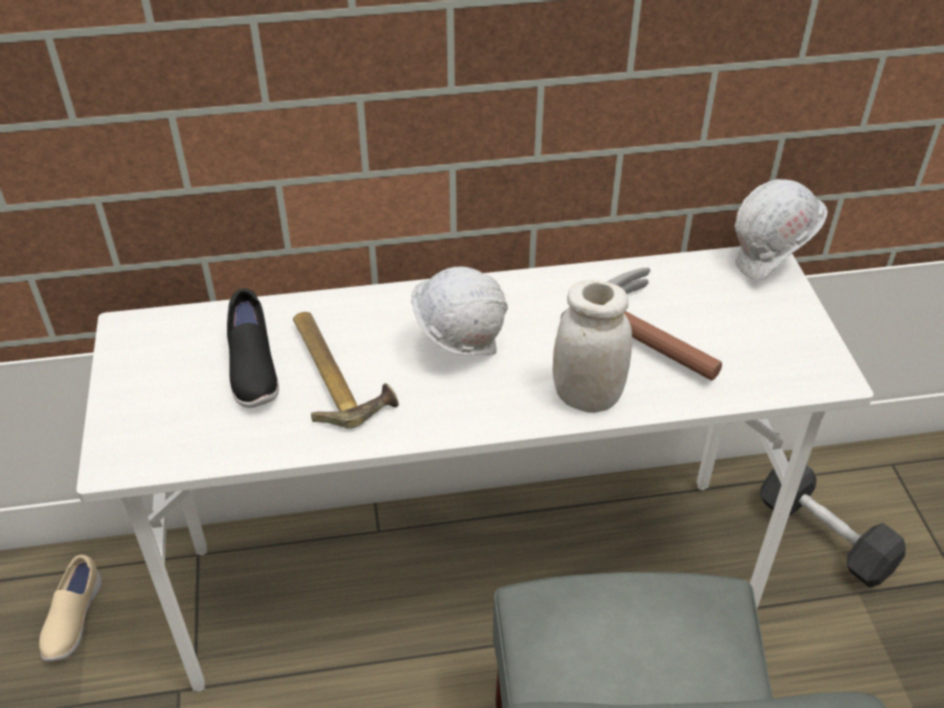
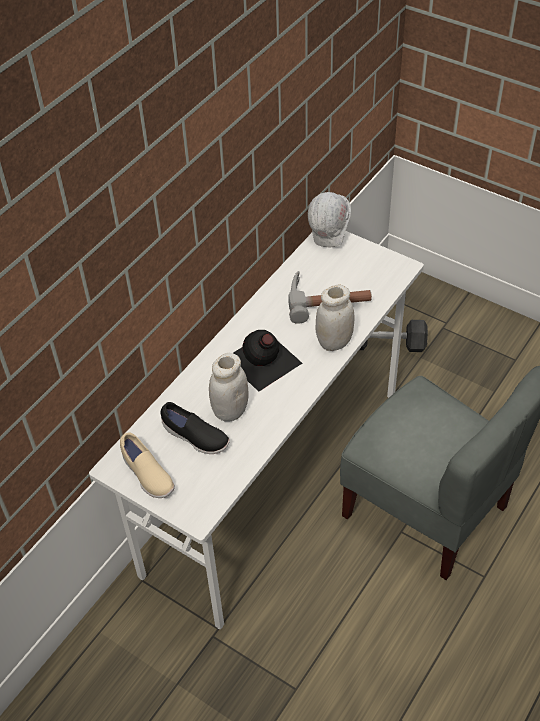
camera: 45 degrees left, 5 degrees up
(73, 620) = (123, 659): beige shoe -> beige shoe (147, 475)
(336, 373) = (230, 411): hammer -> white jar
(459, 348) = (262, 361): white hard hat -> black bottle

